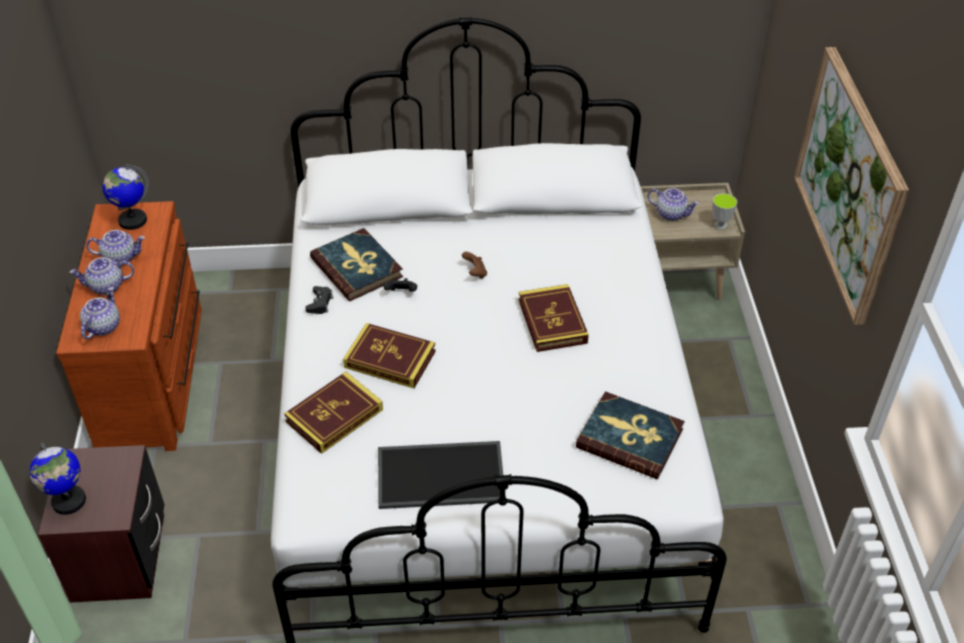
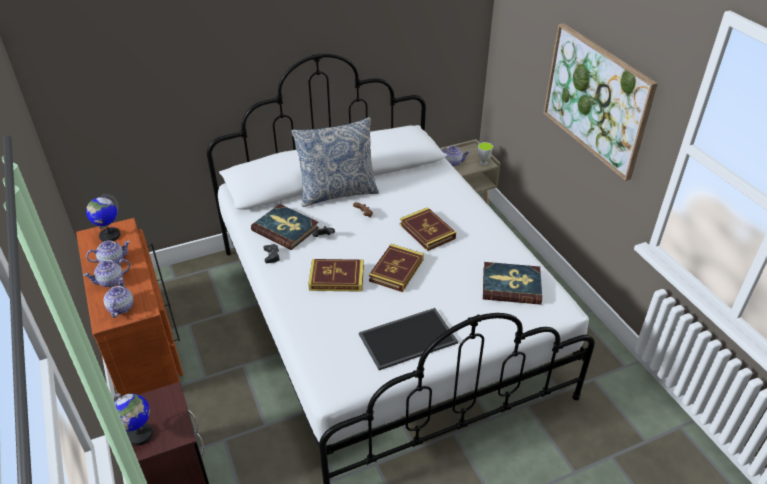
camera: 20 degrees left, 5 degrees down
(334, 416) = (318, 321): book -> book (396, 270)
(456, 228) = (337, 192): none -> pillow

